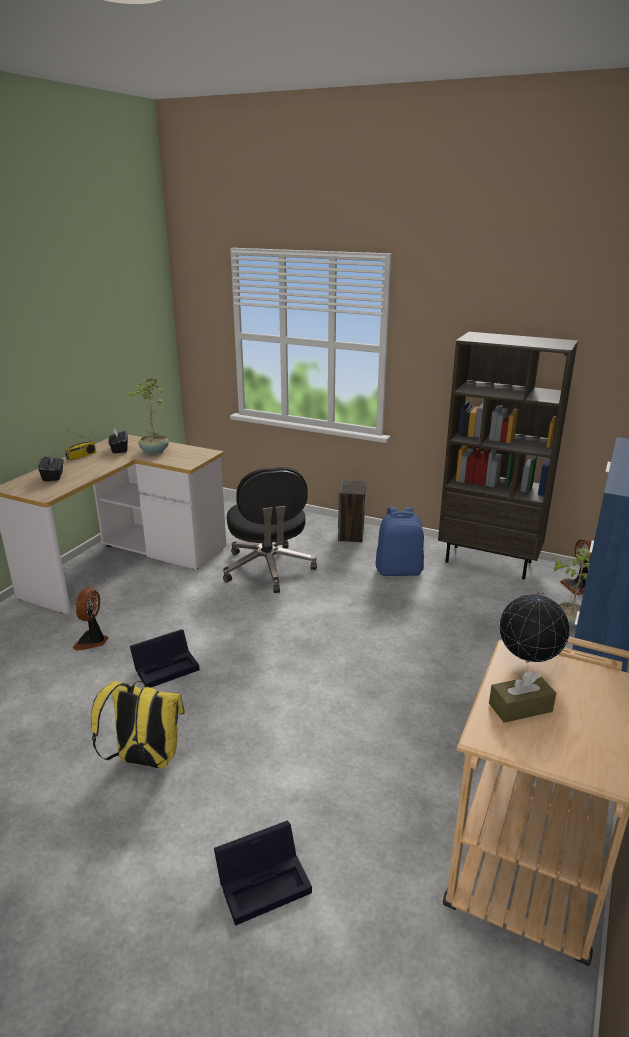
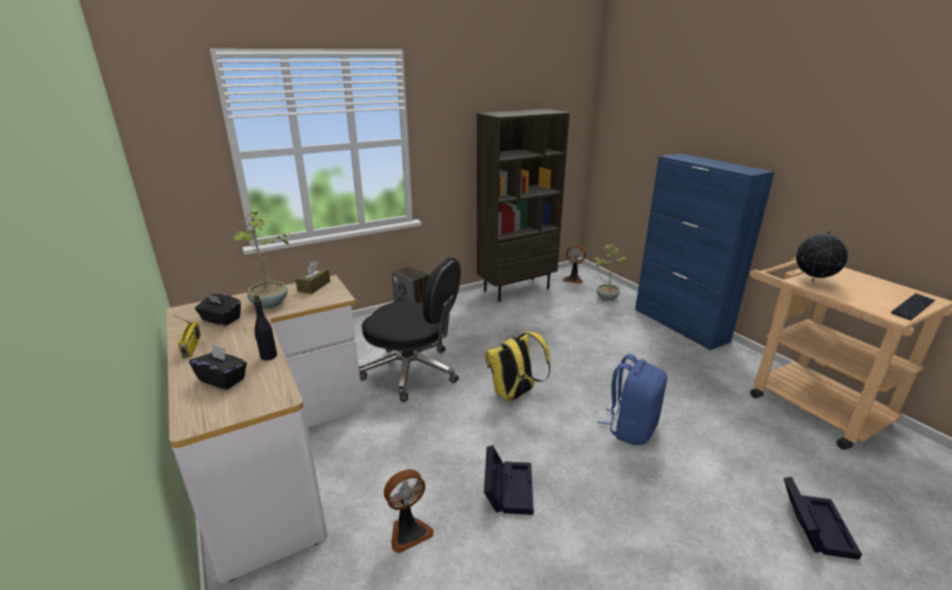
camera: 55 degrees left, 0 degrees up
(88, 476) = (268, 356): none -> black bottle
(92, 641) = (408, 531): fan -> fan turned 75 degrees counterclockwise
(145, 760) = (643, 551): yellow backpack -> yellow backpack (514, 394)
(399, 570) = (488, 320): blue backpack -> blue backpack (631, 428)
(520, 707) = (864, 298): brown tissue box -> brown tissue box (314, 286)
(541, 753) = (913, 307): none -> keyboard

